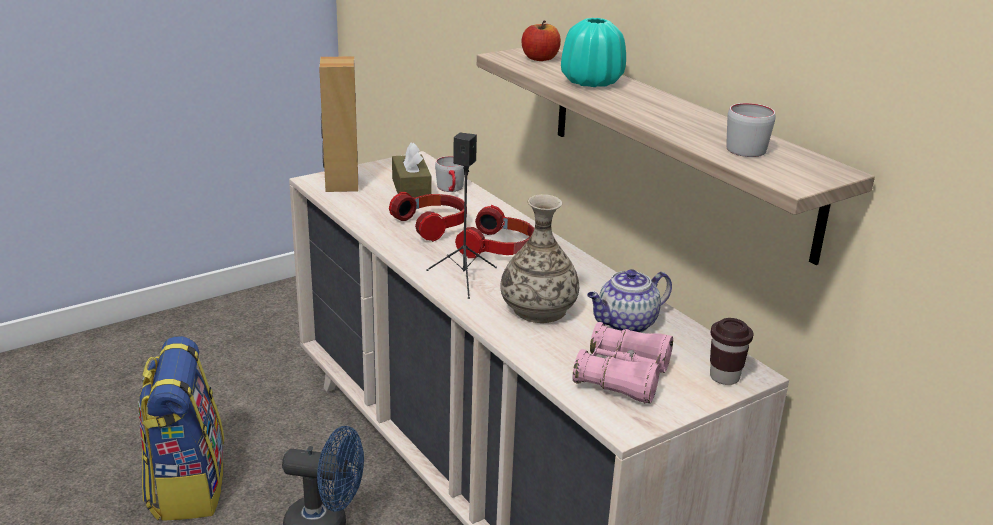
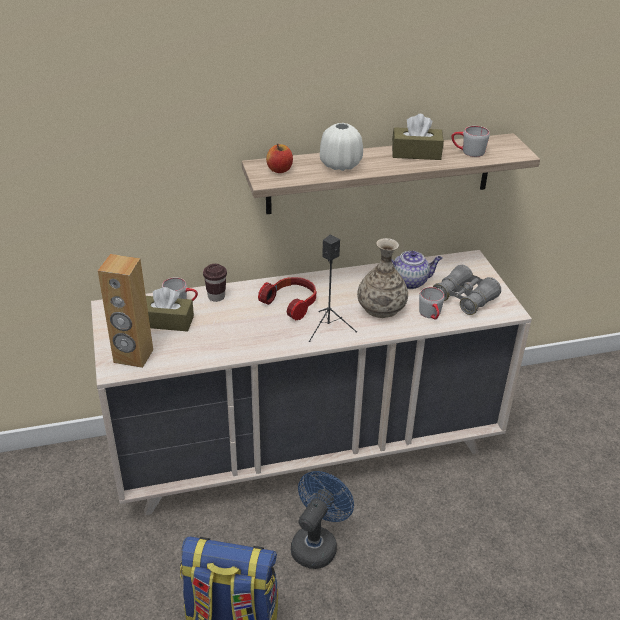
camera: 70 degrees left, 10 degrees up
(433, 225) = (239, 324): headphones -> none
(552, 351) = (431, 315): none -> grey mug
(591, 82) = (340, 164): turquoise vase -> white vase
(622, 377) = (464, 298): pink binoculars -> grey binoculars
(626, 324) = (410, 281): teapot -> teapot turned 90 degrees counterclockwise
(686, 116) = (416, 153): none -> brown tissue box
(724, 377) = (473, 267): brown cup -> brown cup (216, 297)

